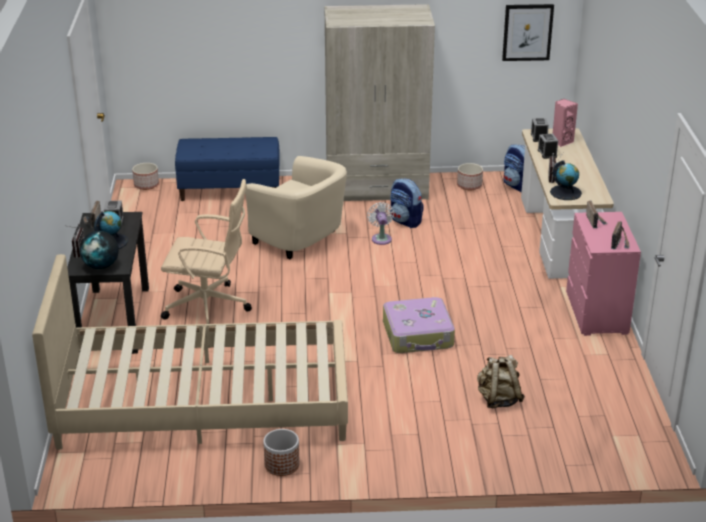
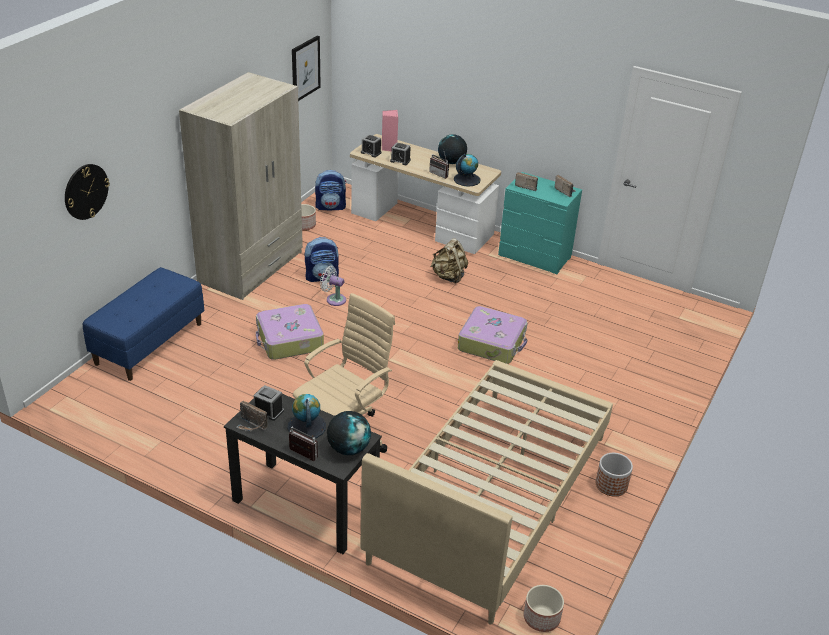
camera: 60 degrees left, 5 degrees up
(146, 185) = (68, 391): planter -> planter (541, 618)
(205, 34) = (86, 191): none -> wall clock
(301, 240) = (289, 340): beige armchair -> suitcase
(498, 399) = (604, 344): beige backpack -> beige backpack (448, 276)
(586, 176) = (451, 162): none -> globe
(596, 313) = (535, 257): pink dresser -> turquoise dresser

